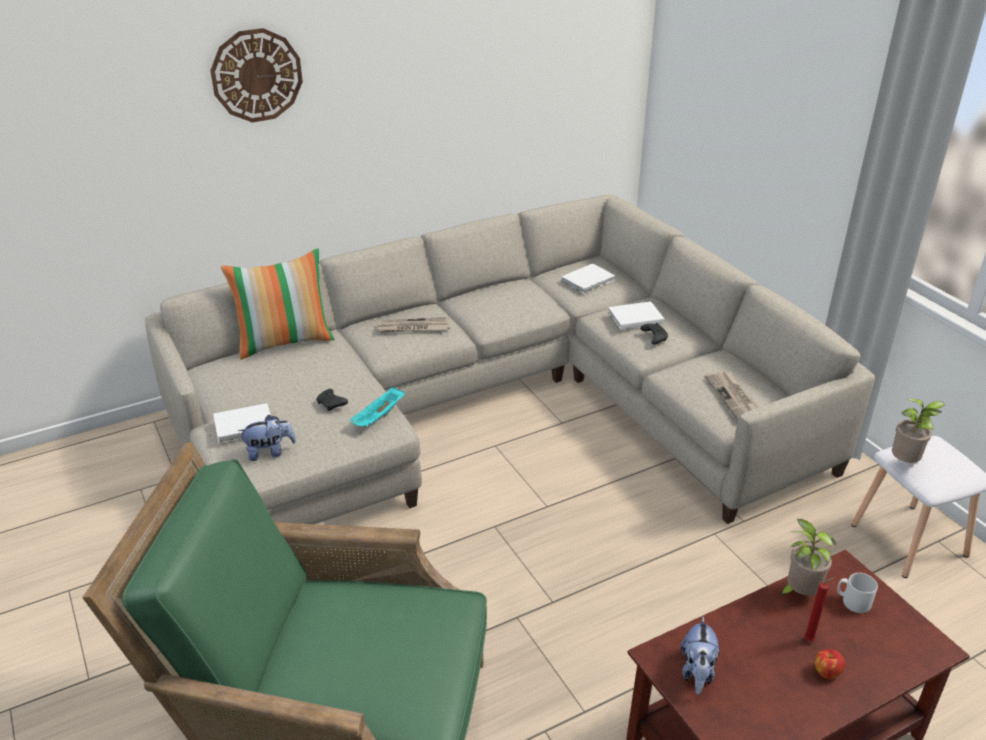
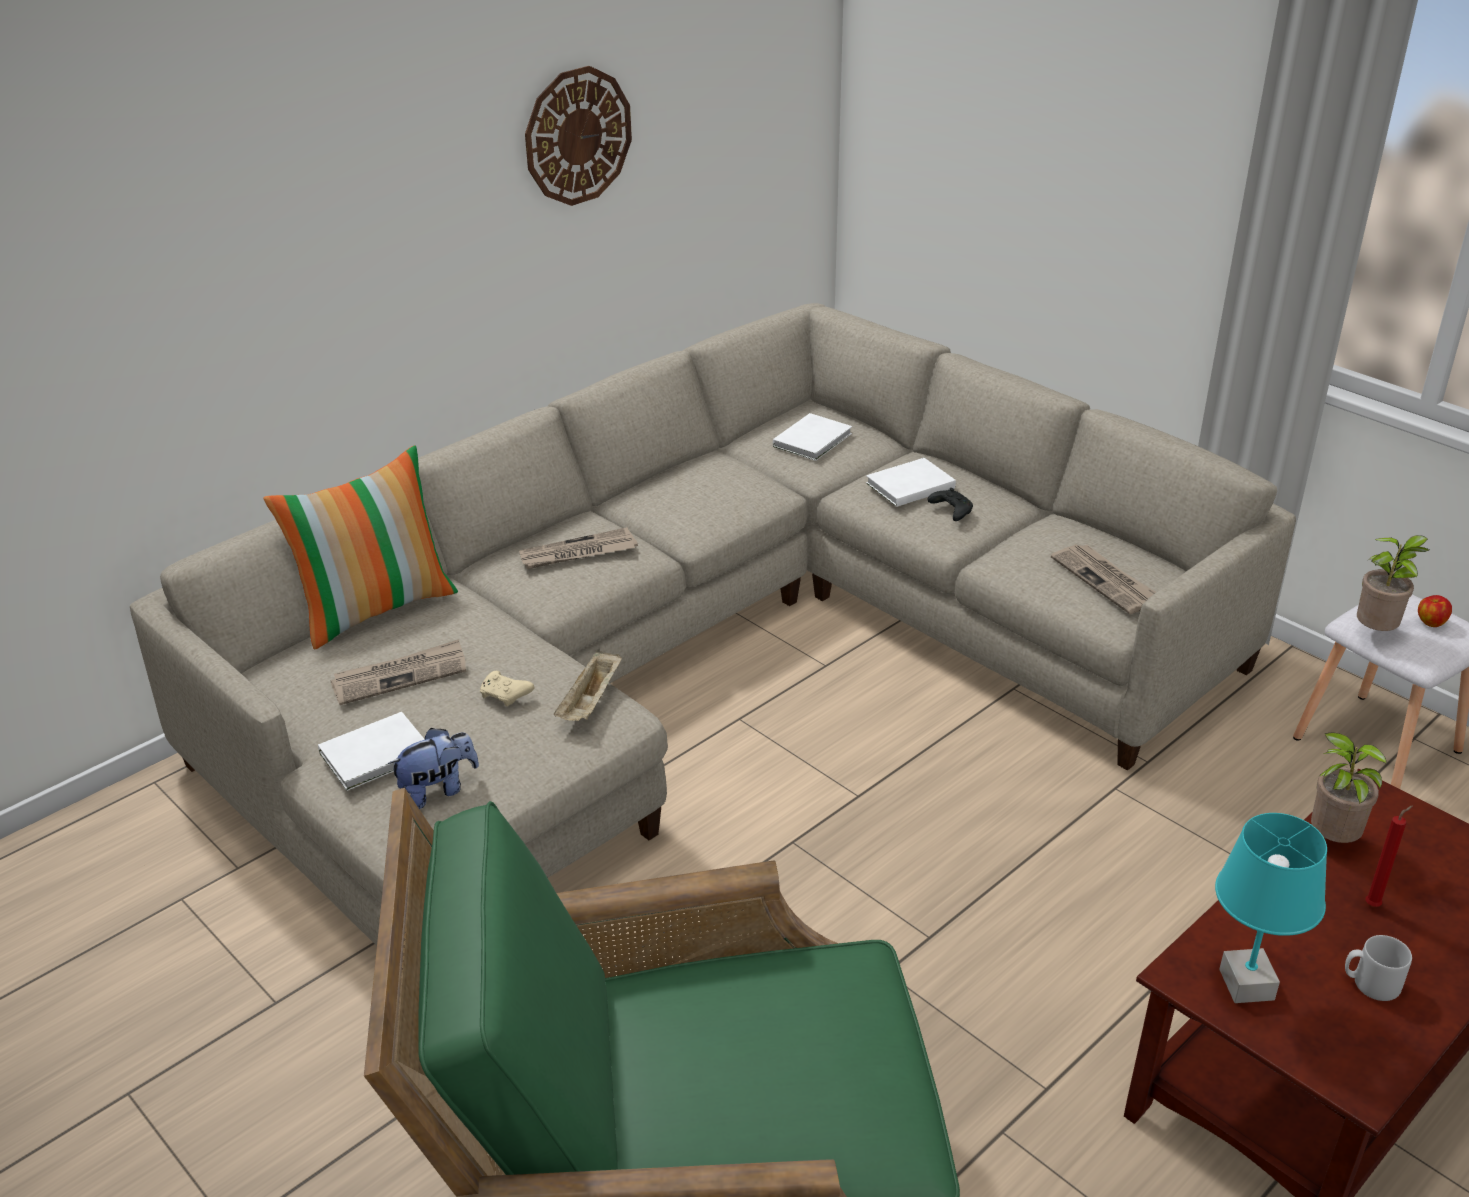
camera: 15 degrees left, 0 degrees up
(256, 75) = (281, 169): wall clock -> wall clock (577, 136)
(278, 382) = (400, 676): none -> newspaper
(332, 404) = (506, 695): black game controller -> beige game controller
(379, 417) = (591, 702): turquoise tray -> beige tray
(697, 672) = (1247, 985): plush toy -> turquoise table lamp
(826, 672) = (1416, 945): apple -> apple (1430, 622)
(852, 602) = (1403, 839): grey mug -> grey mug (1370, 983)

